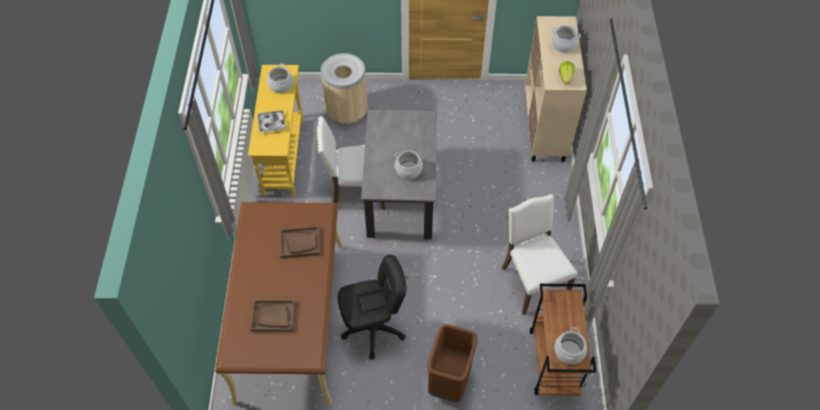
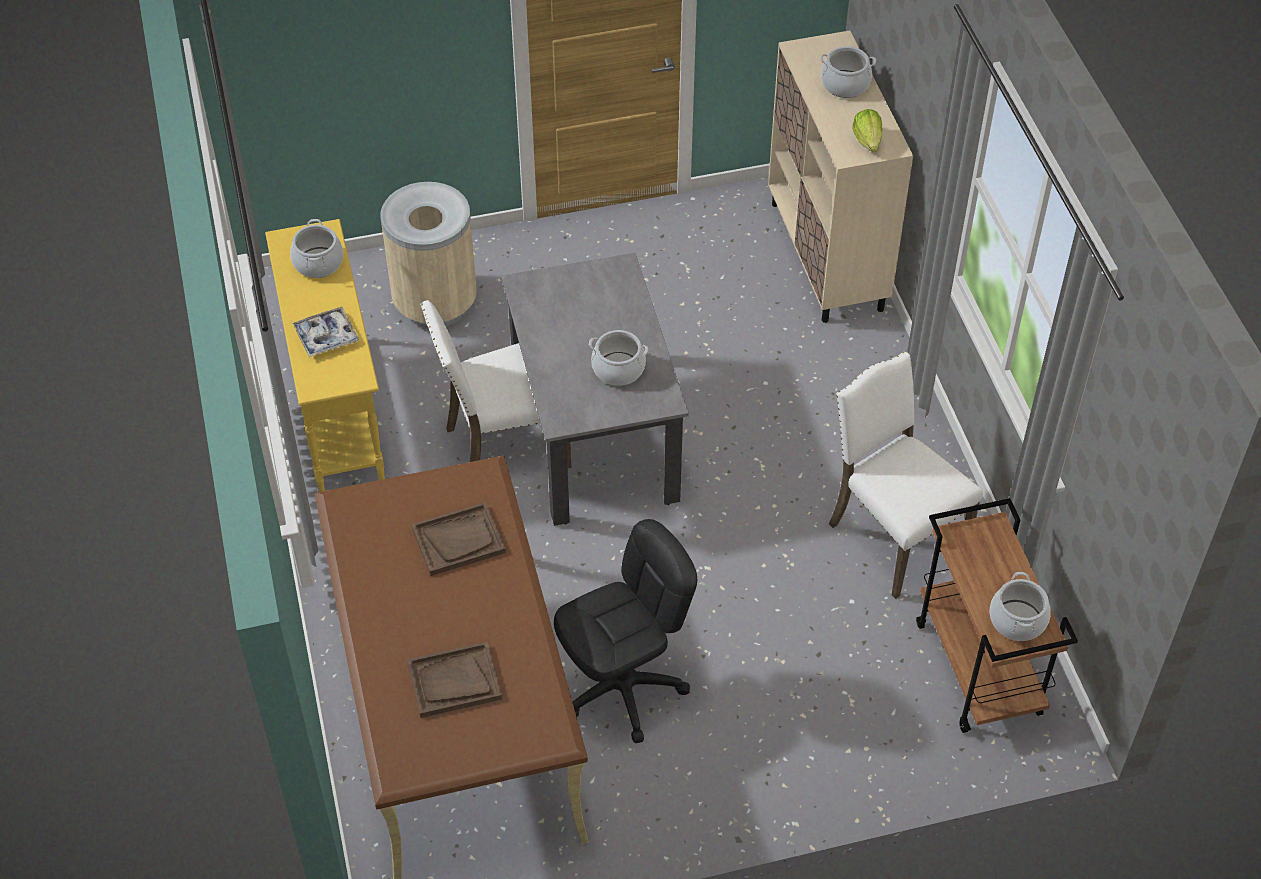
camera: 15 degrees left, 5 degrees down
(449, 381) = (798, 746): brown trash can -> none

